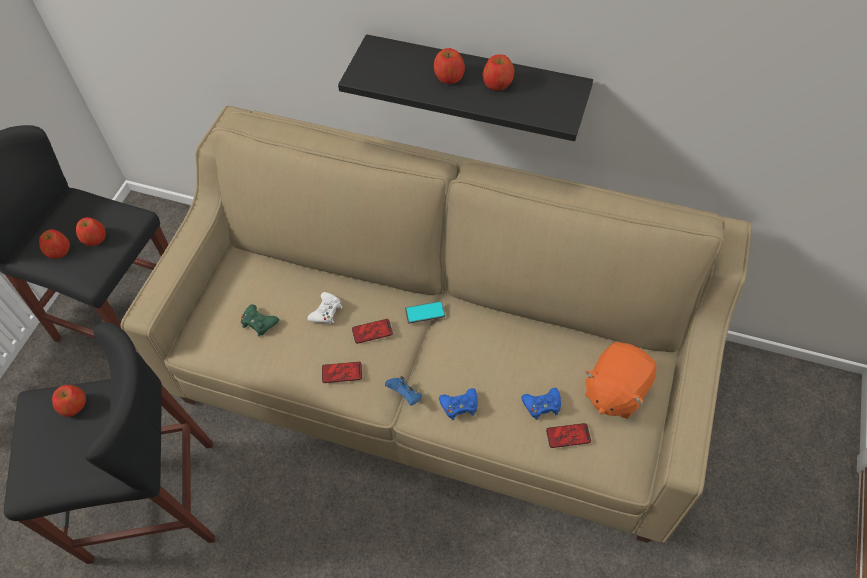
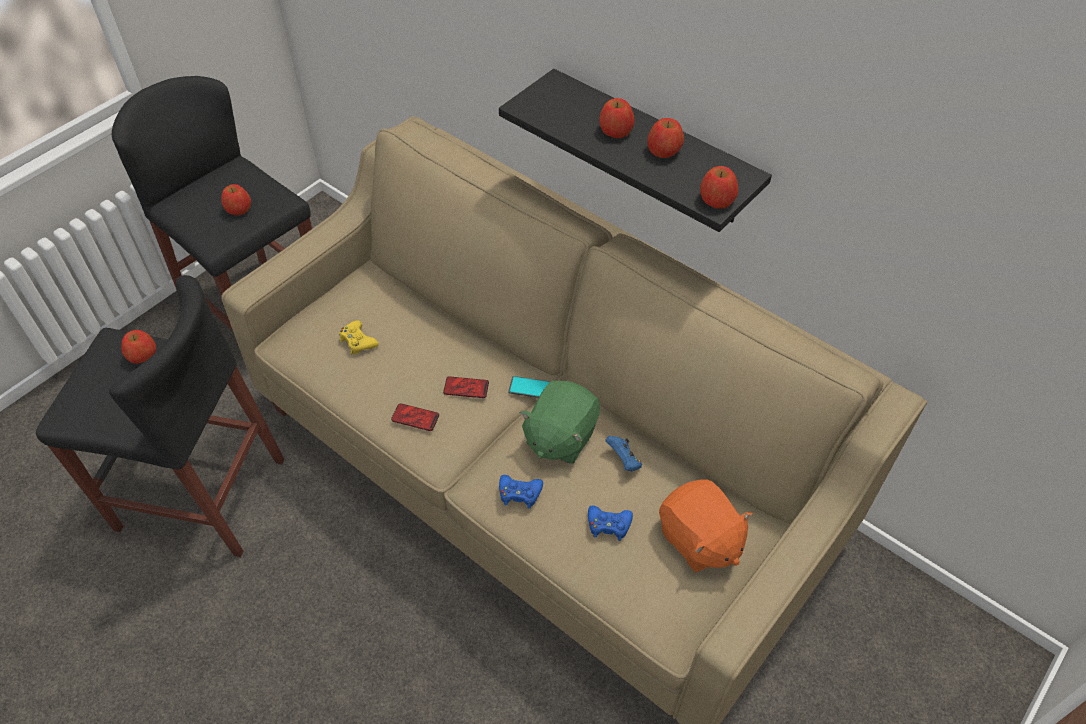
camera: 20 degrees right, 5 degrees down
(59, 250) = (201, 209): apple -> apple (717, 199)
(259, 323) = (358, 341): green game controller -> yellow game controller
(326, 312) = (429, 353): white game controller -> none
(405, 395) = (470, 463): blue game controller -> blue game controller (624, 460)
(468, 346) = (560, 436): none -> green plush toy
(568, 436) = (622, 567): phone -> none
(615, 391) = (699, 540): orange plush toy -> orange plush toy turned 90 degrees counterclockwise

